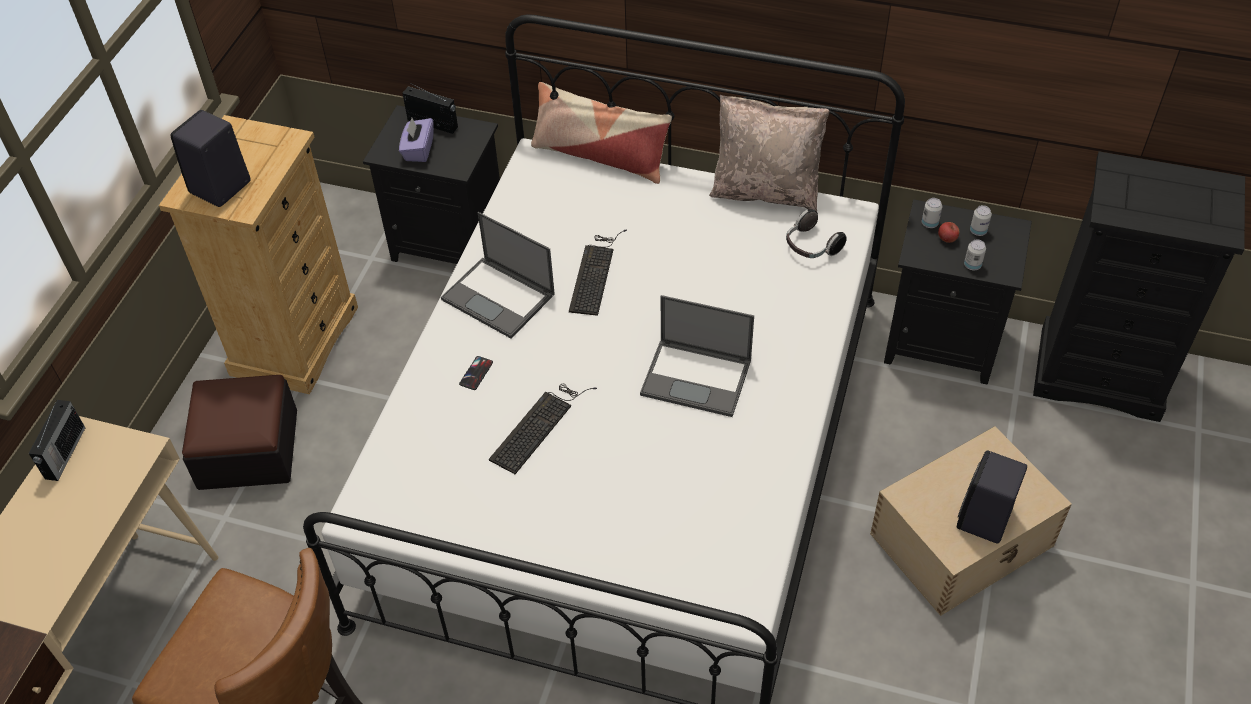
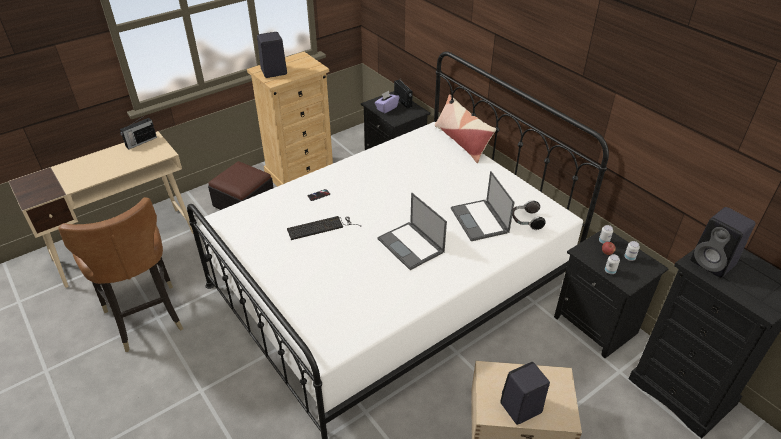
camera: 35 degrees right, 10 degrees down
(499, 297) = (359, 173): laptop -> laptop (480, 221)
(595, 272) = (411, 183): keyboard -> none
(766, 190) = (527, 188): beige pillow -> none
(1130, 199) = (714, 263): none -> black speaker

